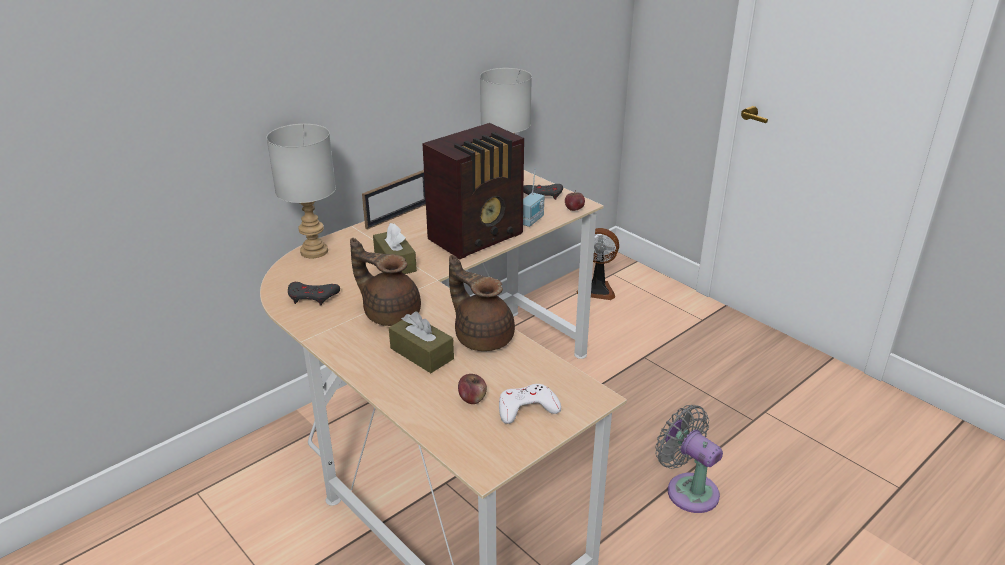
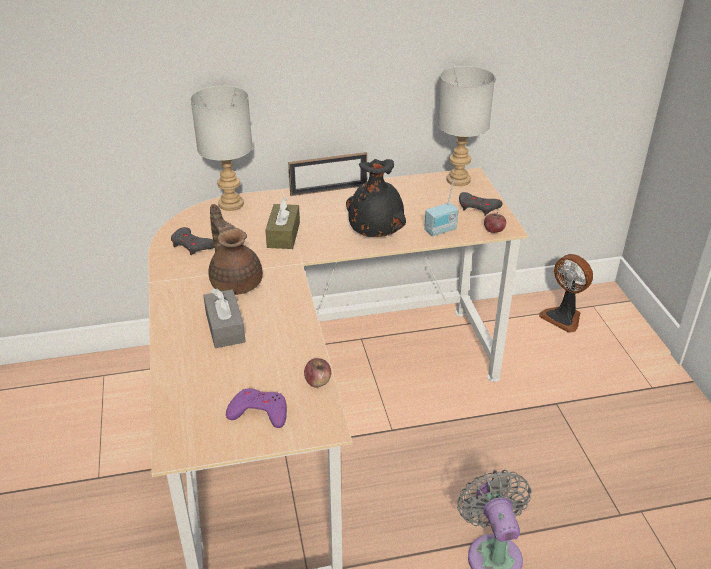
camera: 30 degrees right, 5 degrees up
(422, 353) = (225, 327): brown tissue box -> grey tissue box
(472, 398) = (225, 385): apple -> apple (318, 382)
(478, 237) = (376, 232): radio -> black vase
(482, 337) = (287, 331): brown teapot -> none
(526, 408) = (259, 412): white game controller -> purple game controller

